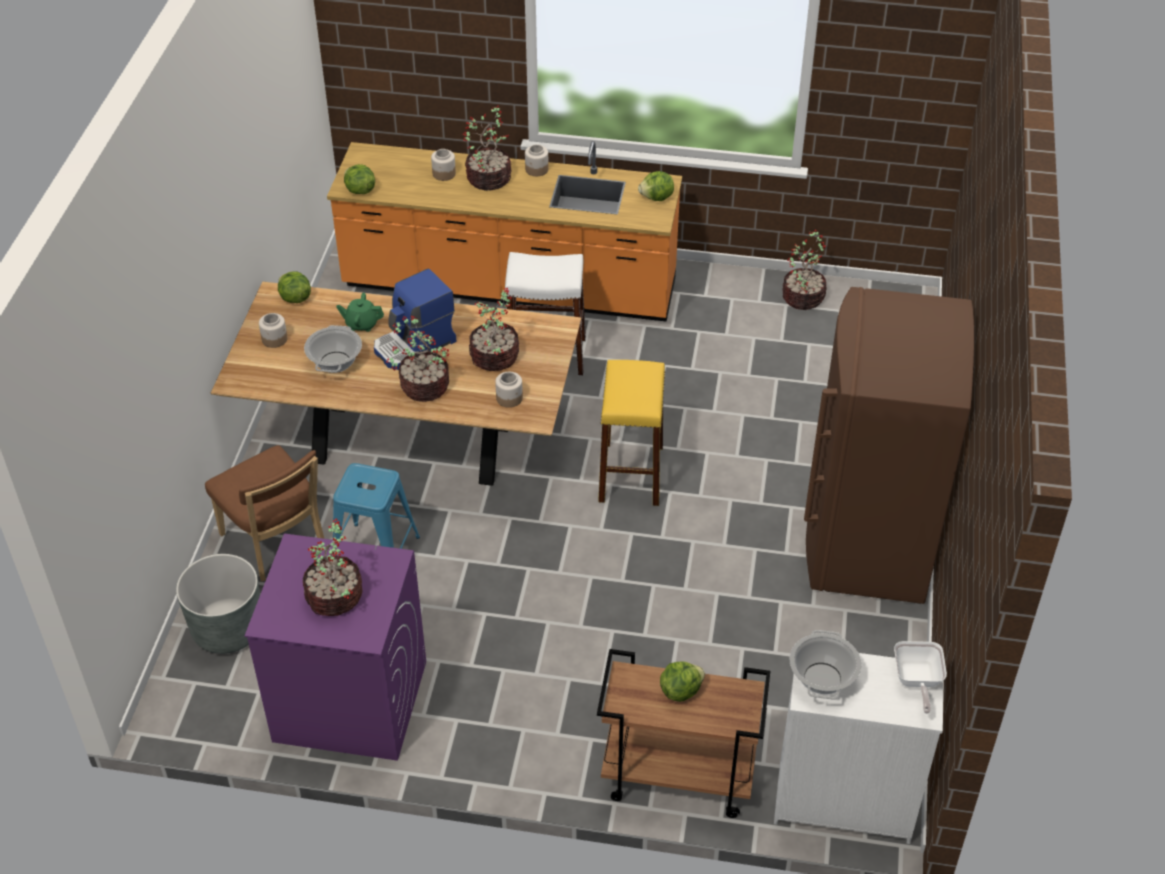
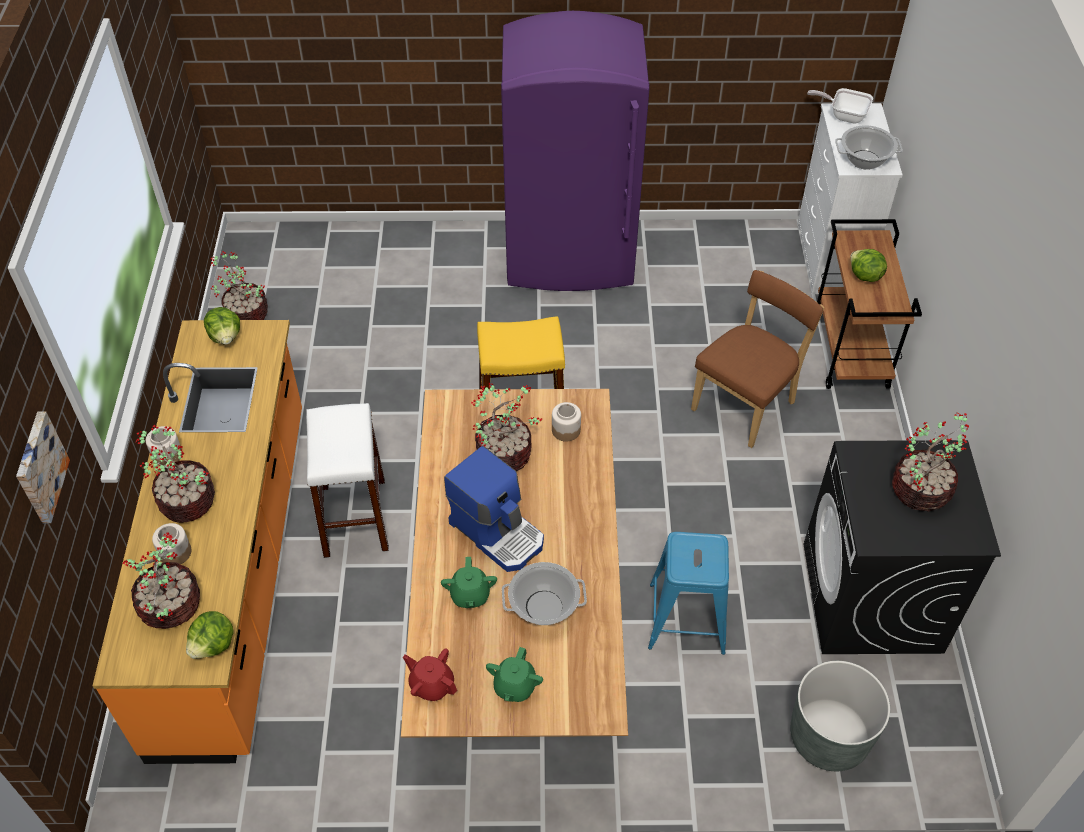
camera: 100 degrees left, 5 degrees up
(275, 339) = (514, 686): jar -> green teapot
(276, 544) = (698, 722): brown chair -> brown chair (746, 404)
(294, 298) = (431, 684): lettuce -> red teapot
(349, 701) = (872, 598): purple washing machine -> black washing machine
(423, 386) = (565, 510): potted plant -> potted plant (170, 607)
(453, 47) = (39, 467): none -> picture
(867, 544) = (570, 255): brown fridge -> purple fridge
(916, 681) = (844, 115): frying pan -> frying pan turned 150 degrees counterclockwise

